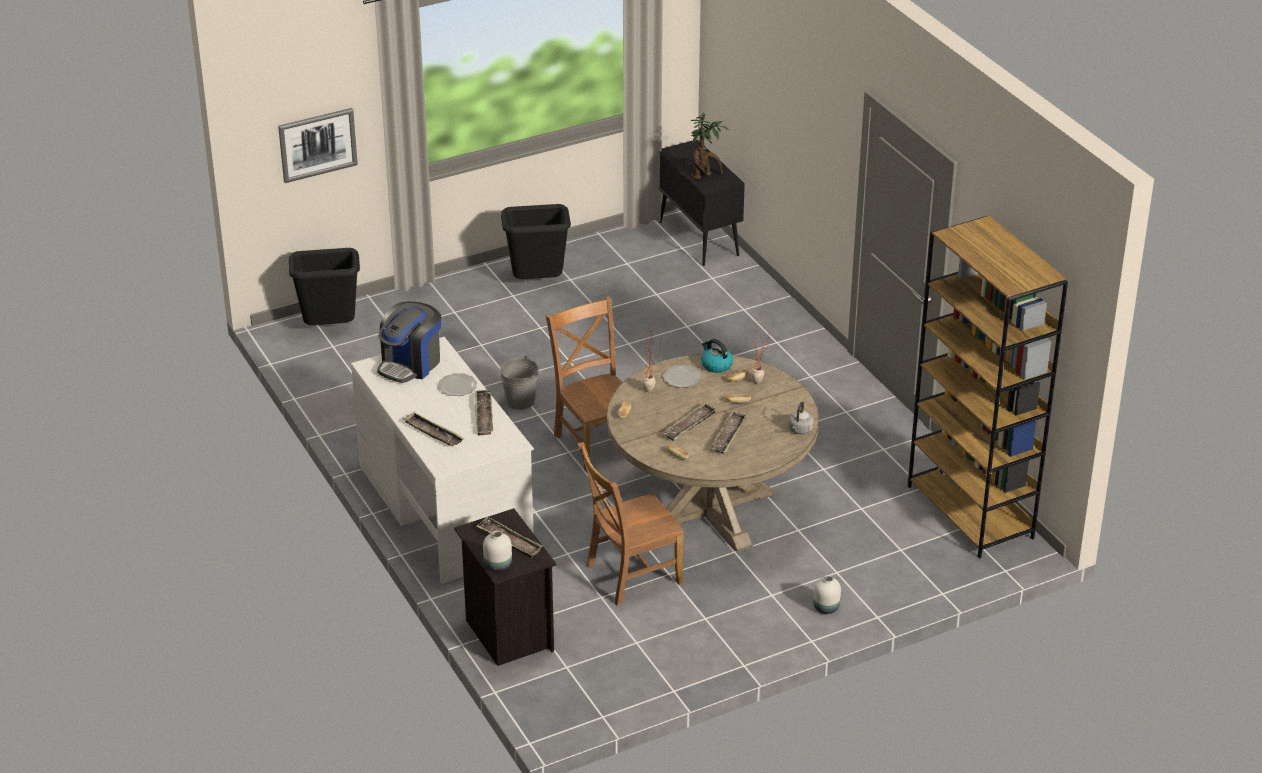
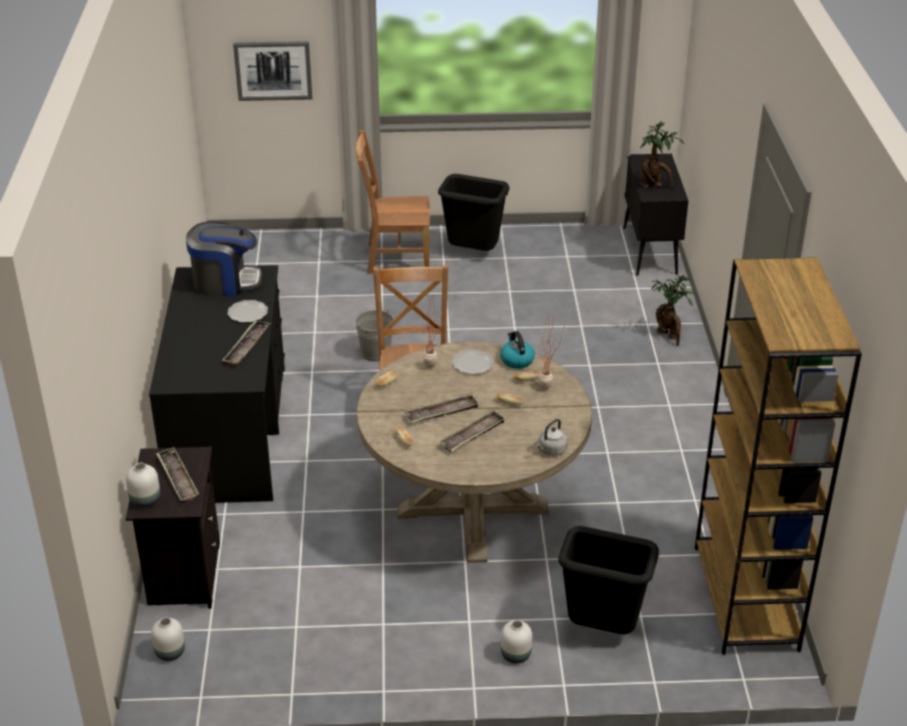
camera: 25 degrees right, 0 degrees up
(329, 329) = (266, 248): black trash can -> black trash can (601, 630)
(410, 364) = (225, 282): coffee machine -> coffee machine turned 150 degrees counterclockwise
(433, 433) = (186, 350): tray -> none
(445, 508) = (230, 432): white desk -> black desk
(548, 693) = (170, 652): none -> white vase
(630, 575) = (344, 553): brown chair -> brown chair (395, 258)
(769, 315) = (668, 336): none -> potted plant

